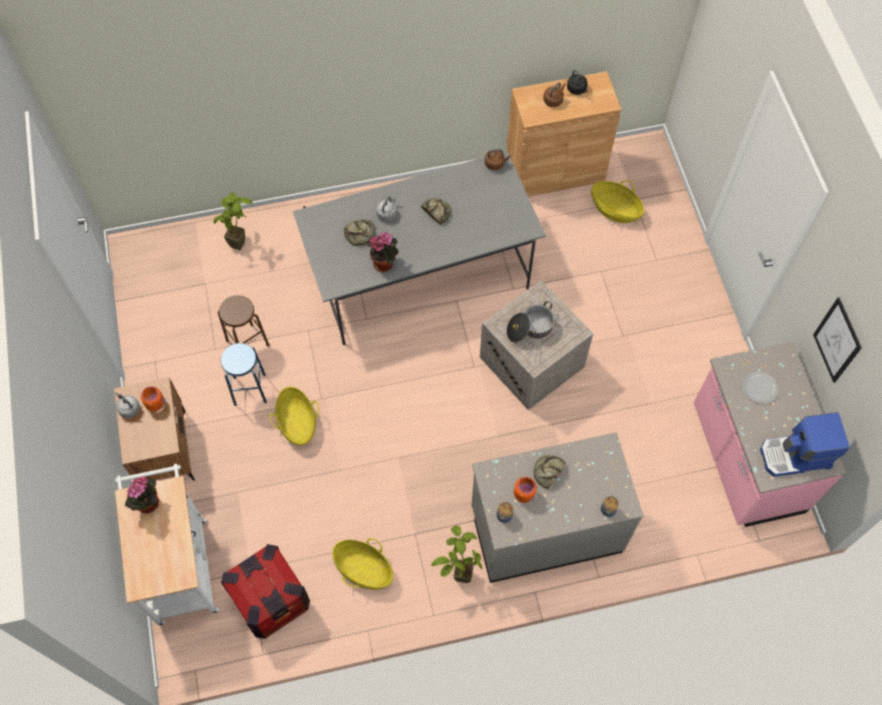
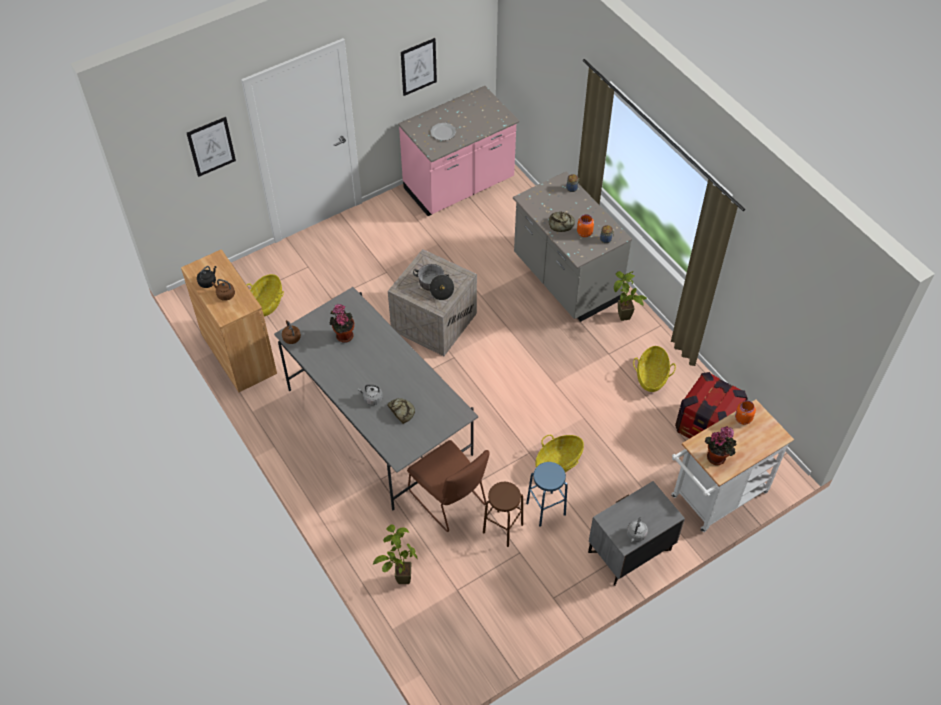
camera: 110 degrees left, 10 degrees down
(156, 403) = (621, 516): orange jar -> orange jar (742, 419)
(165, 449) = (630, 552): brown nightstand -> grey nightstand
(300, 307) = (449, 500): none -> brown chair
(385, 263) = (423, 384): potted plant -> potted plant (343, 335)
(436, 211) = (357, 364): bread -> none
(730, 80) = (211, 146): none -> picture
(795, 456) = (485, 108): coffee machine -> none

